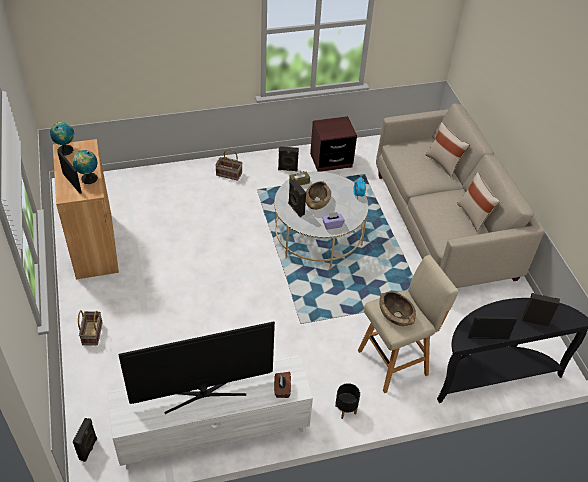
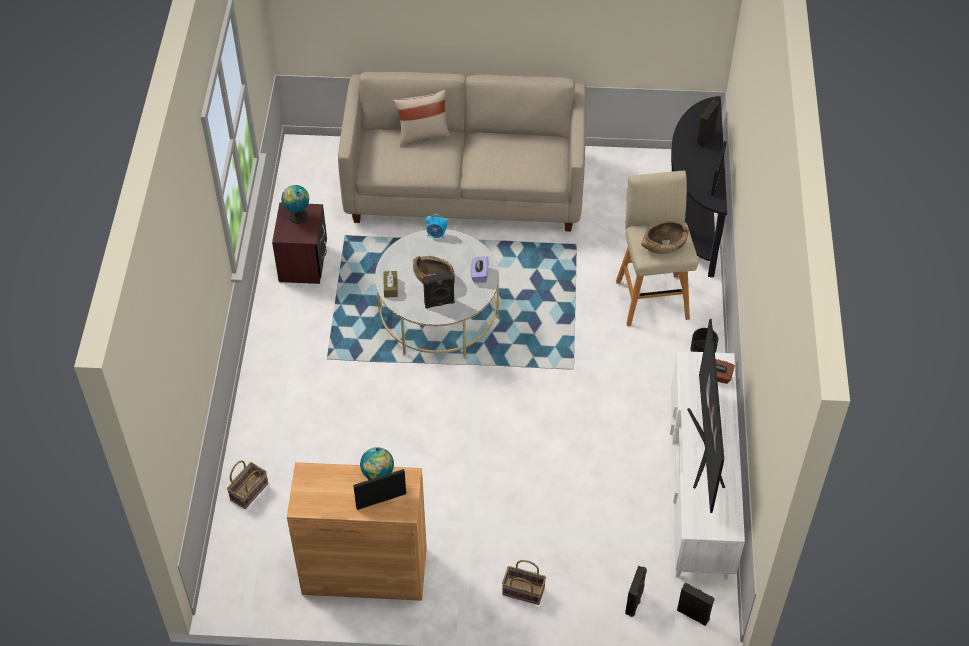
camera: 70 degrees left, 5 degrees up
(66, 149) = (305, 501): globe -> globe (297, 216)
(229, 174) = (281, 383): basket -> basket (249, 490)
(287, 169) = (301, 315): black speaker -> black speaker (634, 602)
(474, 216) = (520, 139): beige pillow -> none

